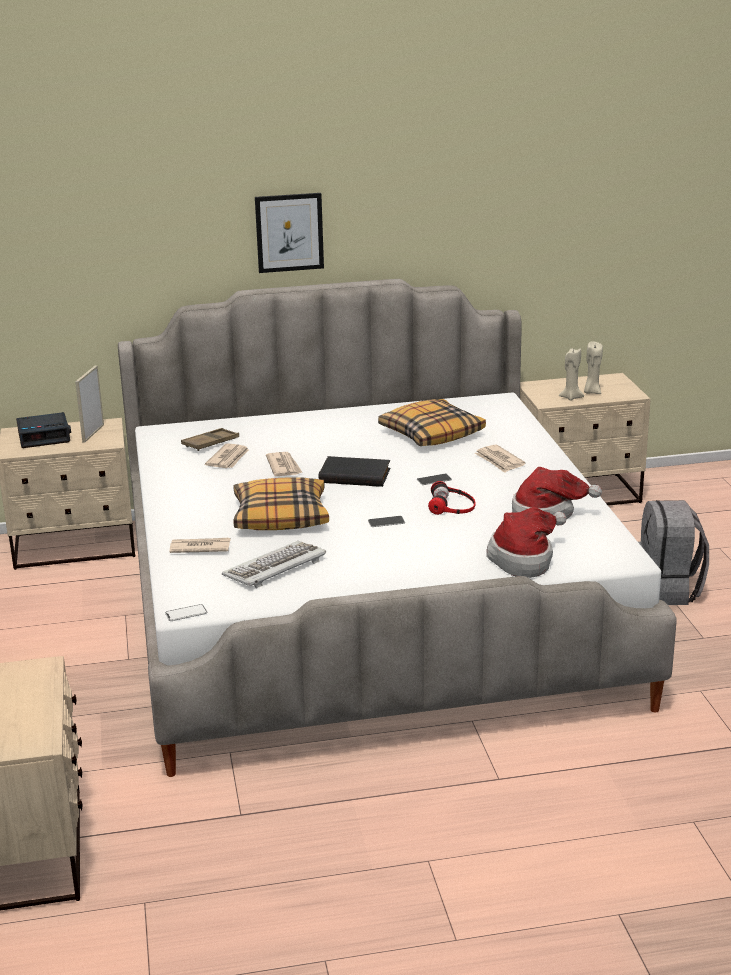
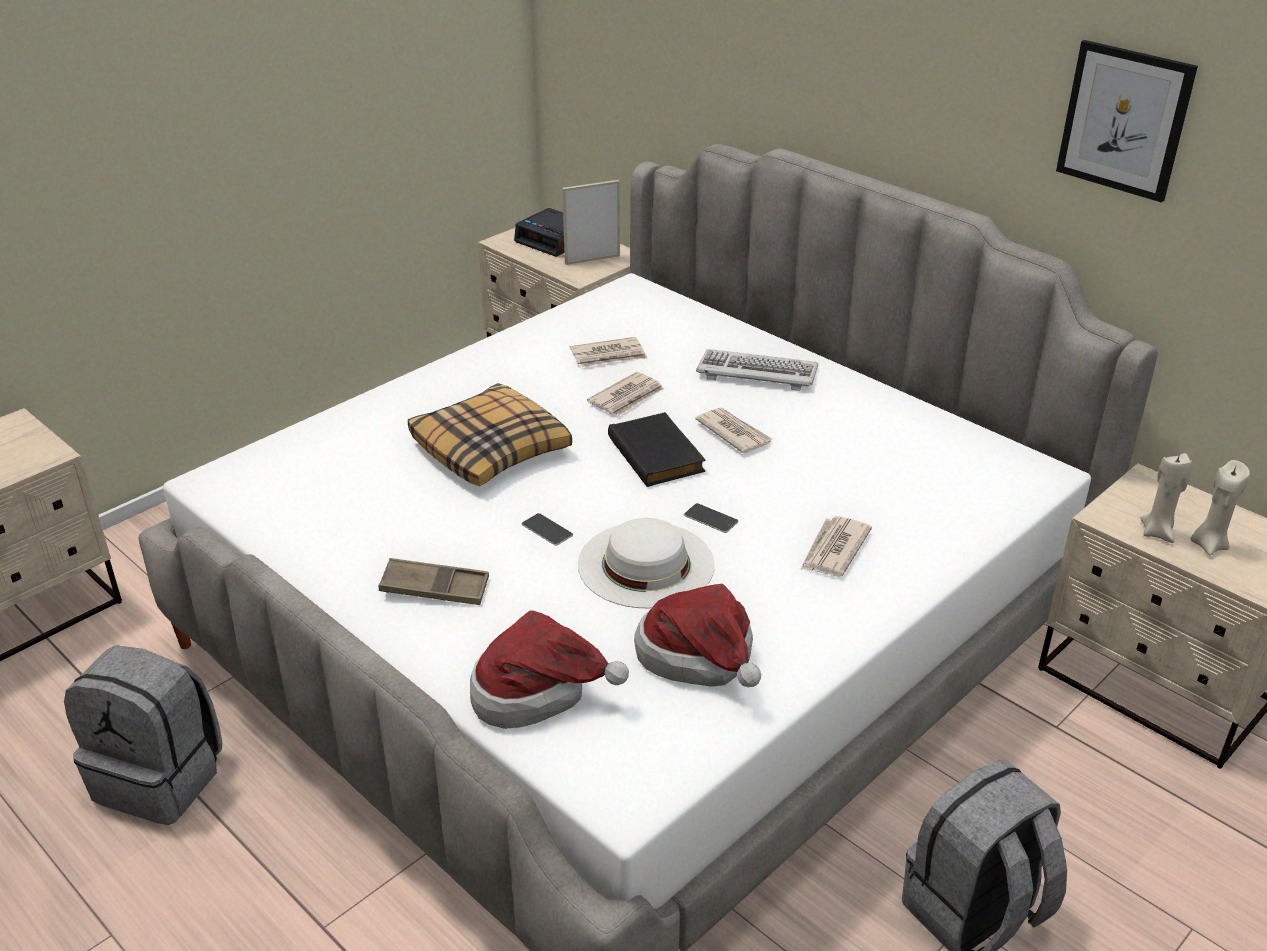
camera: 55 degrees right, 10 degrees up
(186, 613) = (201, 487): phone -> none
(199, 548) = (365, 431): newspaper -> newspaper (733, 433)
(210, 443) = (637, 329): brown tray -> brown tray (435, 588)
(275, 568) = (354, 499): keyboard -> keyboard (756, 373)
(289, 232) = (862, 88): picture -> picture (1124, 120)
(303, 812) = (162, 778): none -> grey backpack
(431, 433) = (852, 460): pillow -> none
(452, 506) = (646, 564): headphones -> white hat

